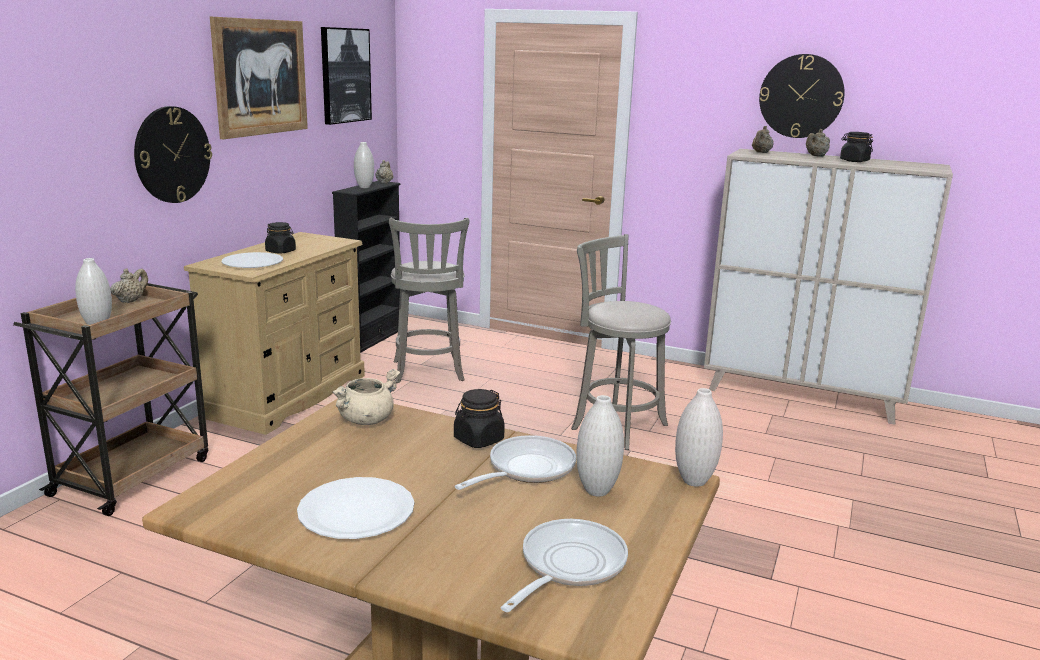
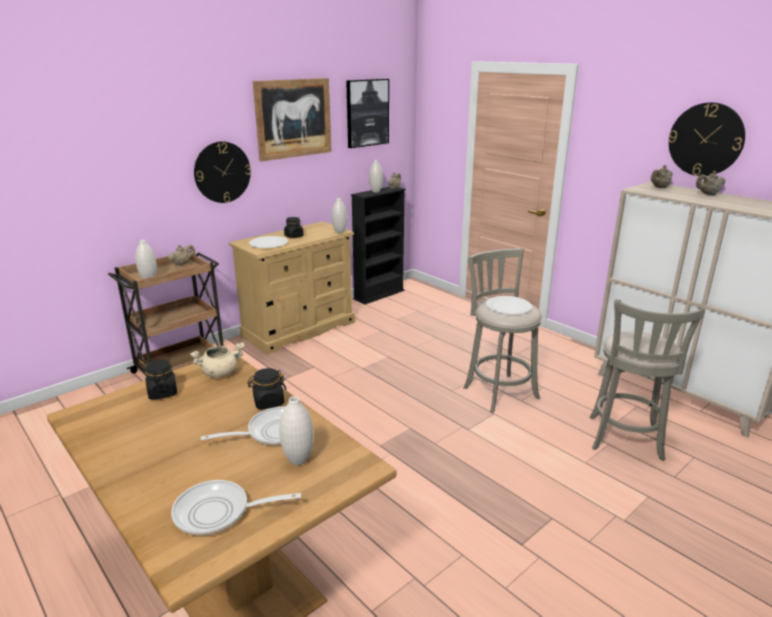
camera: 25 degrees right, 5 degrees up
(356, 511) = (147, 438): white plate -> white plate (508, 306)
(428, 372) = (397, 326): grey stool -> grey stool (625, 440)
(568, 566) = (218, 513): frying pan -> frying pan turned 150 degrees counterclockwise
(694, 481) = (372, 469): white vase -> white vase (339, 232)
(854, 161) = (738, 202): black jar -> black jar (162, 392)

